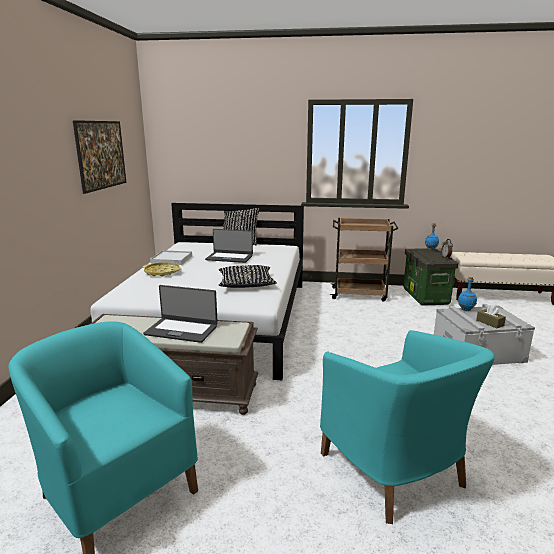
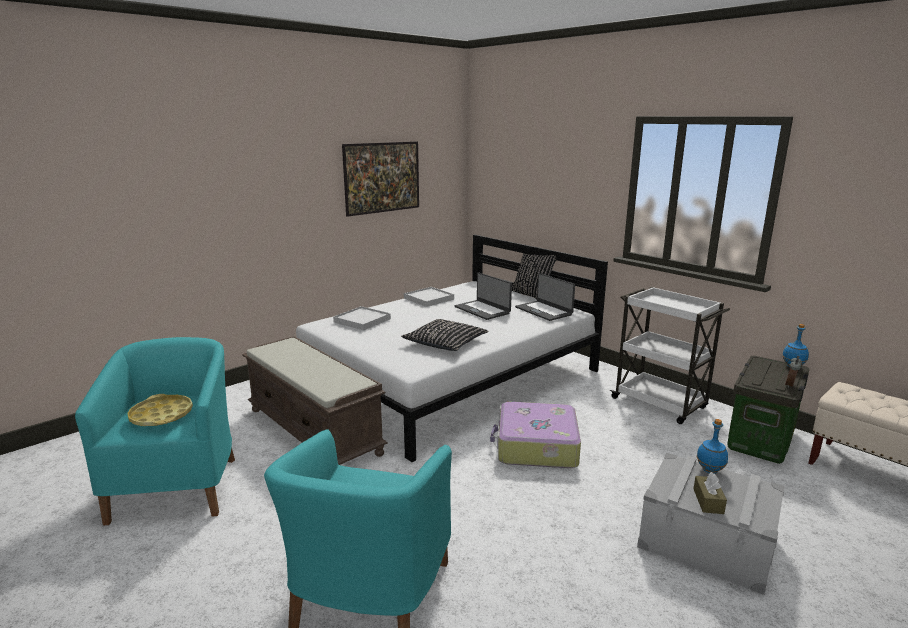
camera: 40 degrees right, 0 degrees up
(149, 286) = (362, 320): none -> white tray
(162, 272) = (396, 310): yellow tray -> yellow tray (161, 416)
(181, 330) = (315, 370): laptop -> laptop (544, 311)
(337, 339) = (536, 446): none -> suitcase
(360, 294) = (660, 404): brown cart -> white cart

